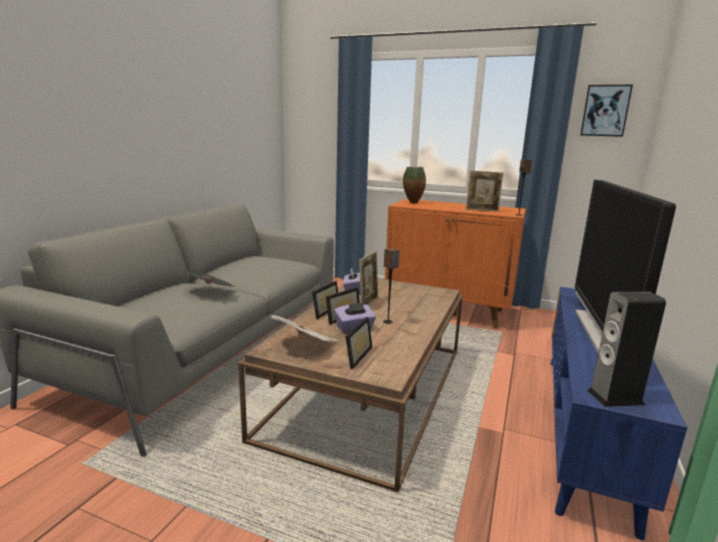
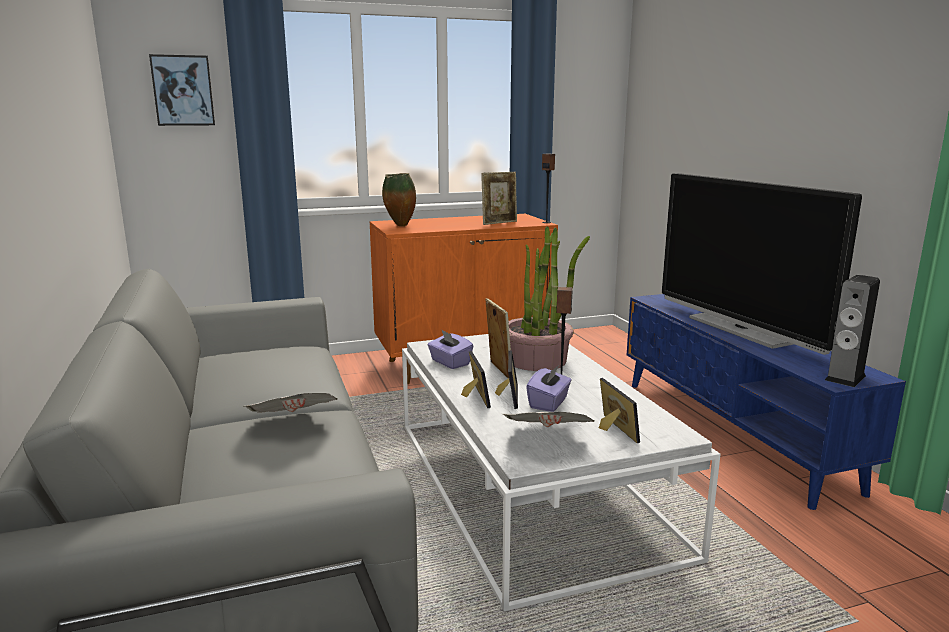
camera: 40 degrees left, 0 degrees up
(369, 389) = (528, 484): brown coffee table -> white coffee table
(406, 305) = (537, 360): none -> potted plant
(605, 111) = (582, 90): picture -> picture (183, 90)

